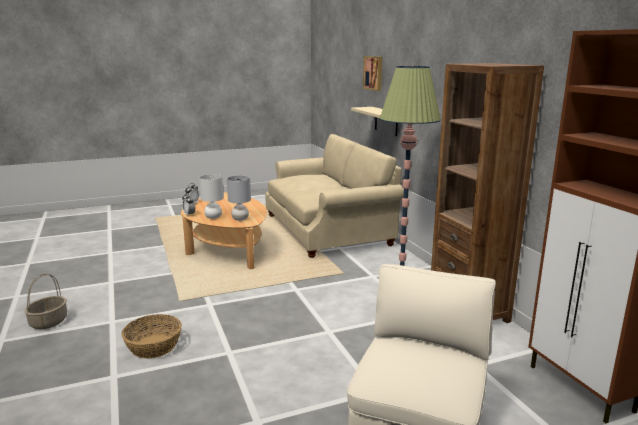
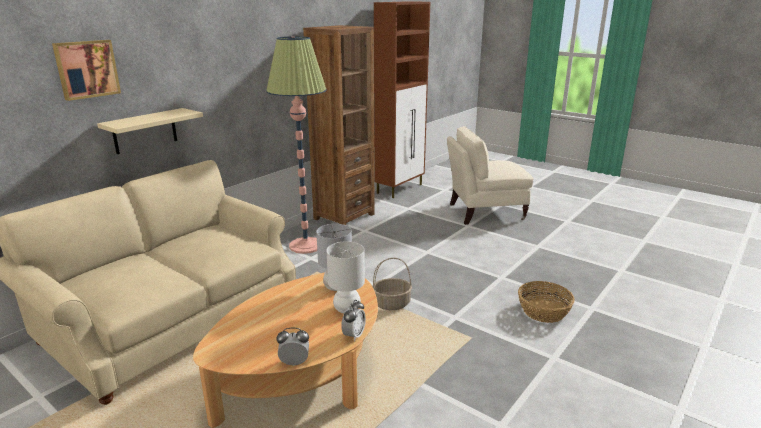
camera: 120 degrees left, 5 degrees up
(48, 322) = (618, 403): basket -> basket (391, 304)

